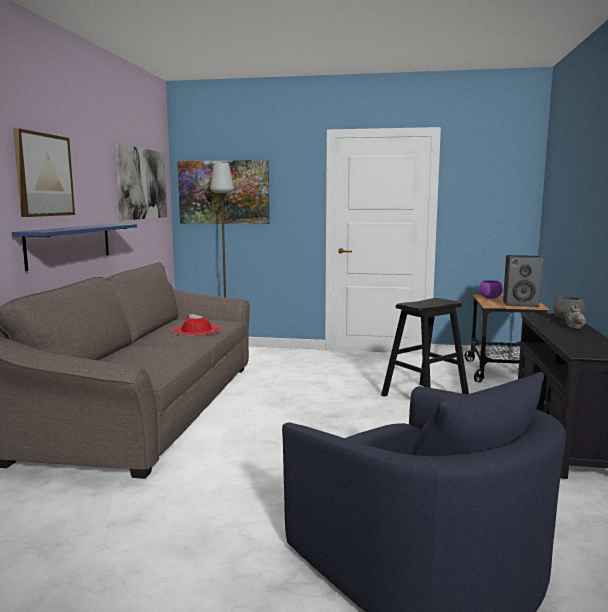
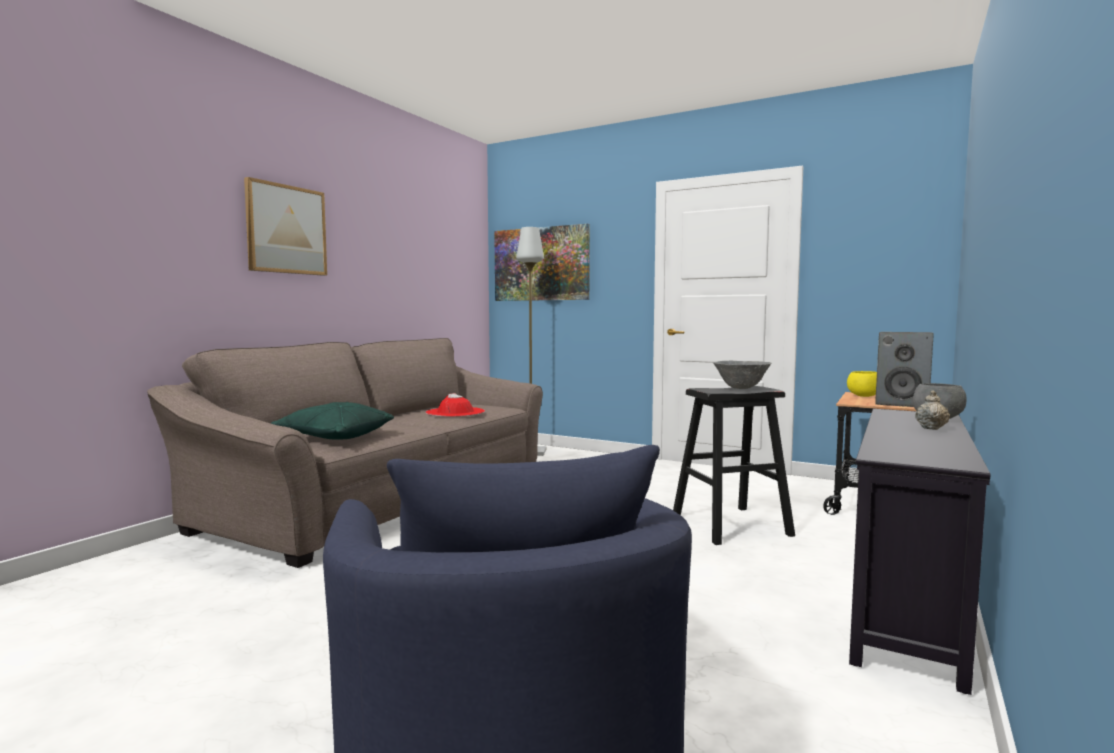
camera: 20 degrees right, 5 degrees down
(70, 244) = (321, 307): blue shelf -> none
(135, 365) = (335, 437): none -> green pillow
(142, 183) = (441, 252): picture -> none
(432, 301) = (741, 388): none -> grey bowl
(490, 298) = (864, 396): purple bowl -> yellow bowl

